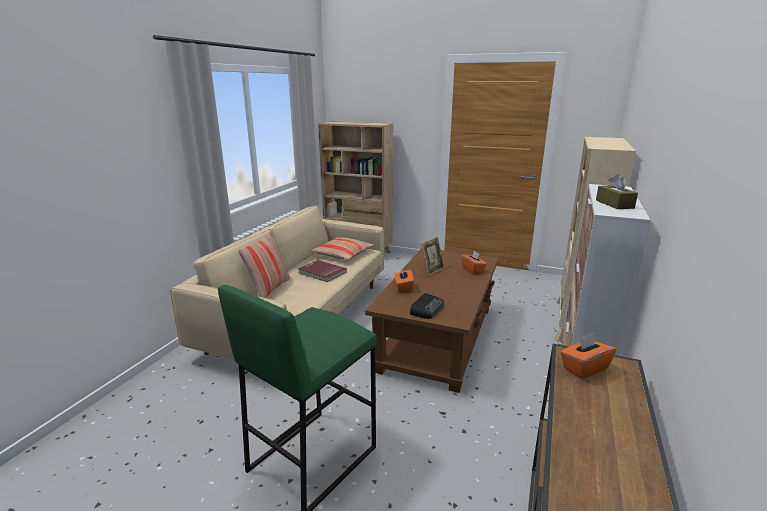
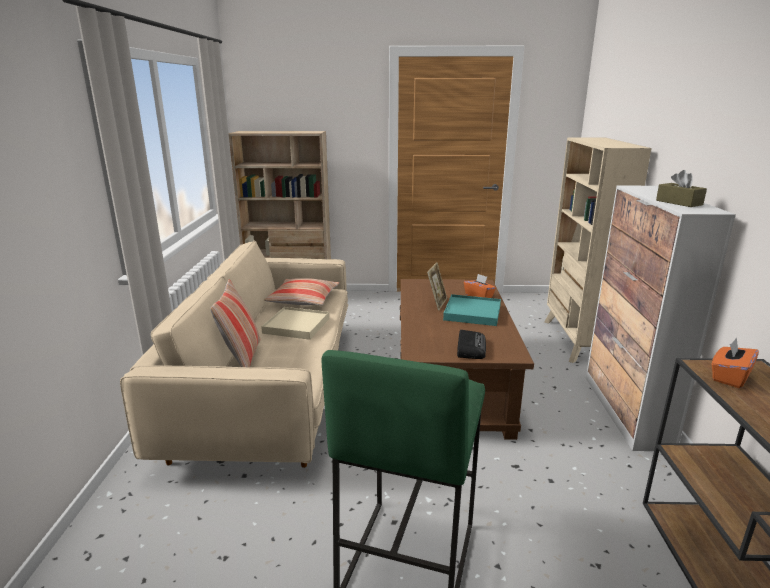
camera: 20 degrees left, 0 degrees up
(321, 272) = (296, 326): red book -> beige tray
(403, 288) = (422, 328): orange tissue box -> none
(455, 282) = (472, 313): none -> turquoise tray

